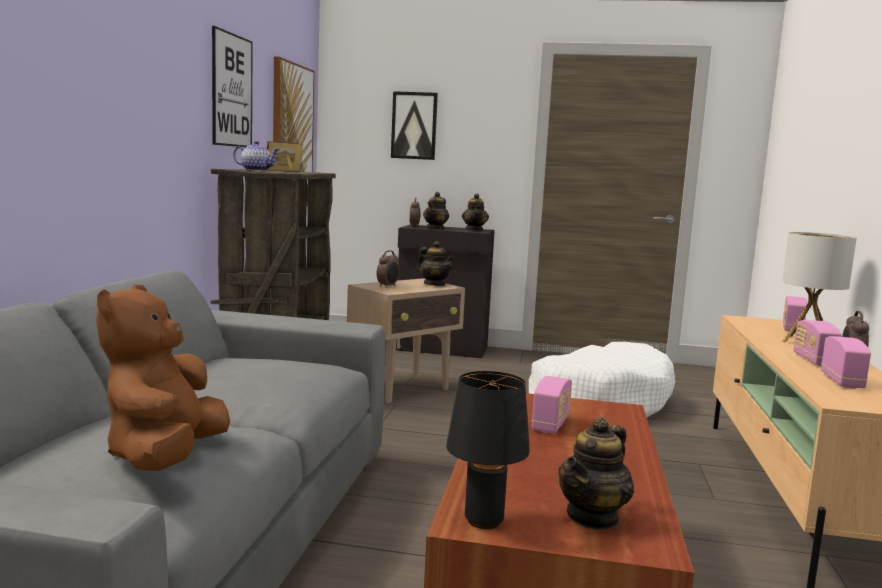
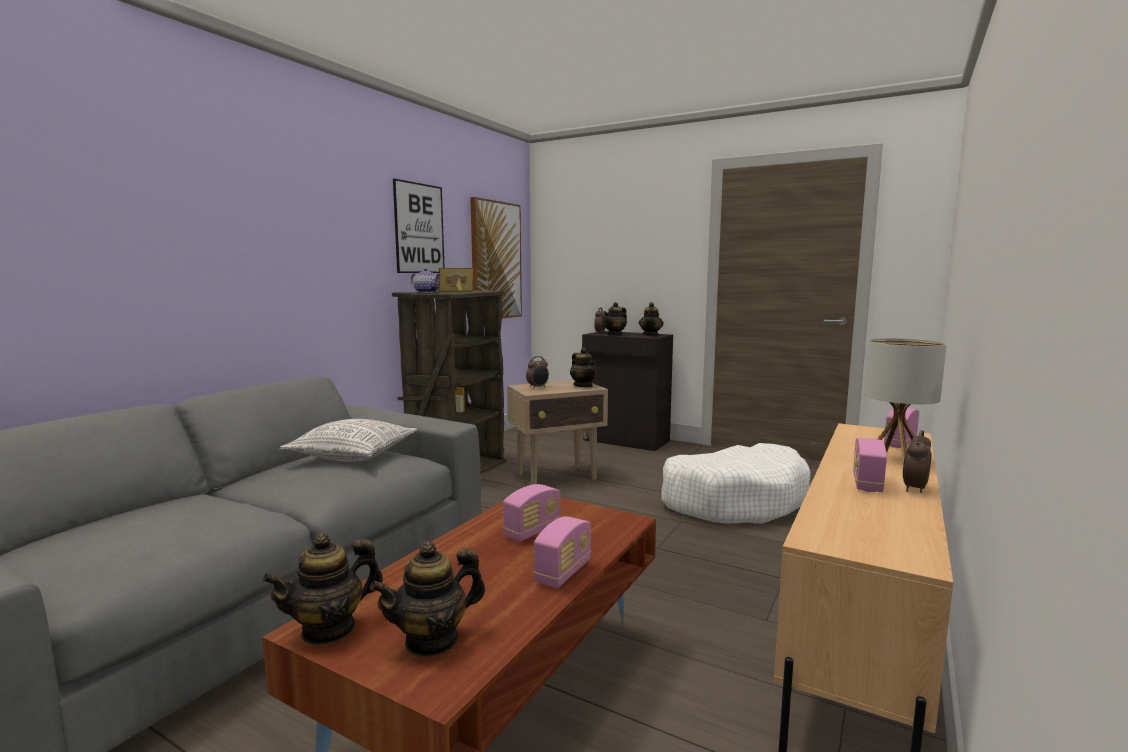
camera: 20 degrees right, 0 degrees up
(165, 457) = (157, 535): brown plush toy -> none
(258, 364) = (354, 455): none -> pillow
(414, 125) = (604, 245): picture -> none
(484, 521) = (329, 629): black table lamp -> teapot
(842, 381) = (862, 513): radio -> radio (563, 572)

